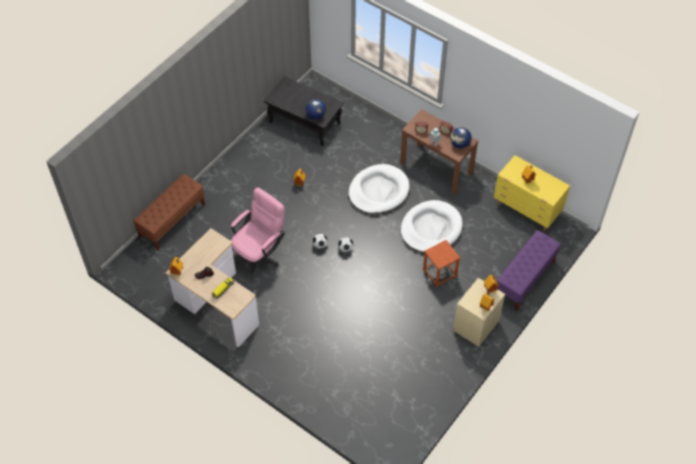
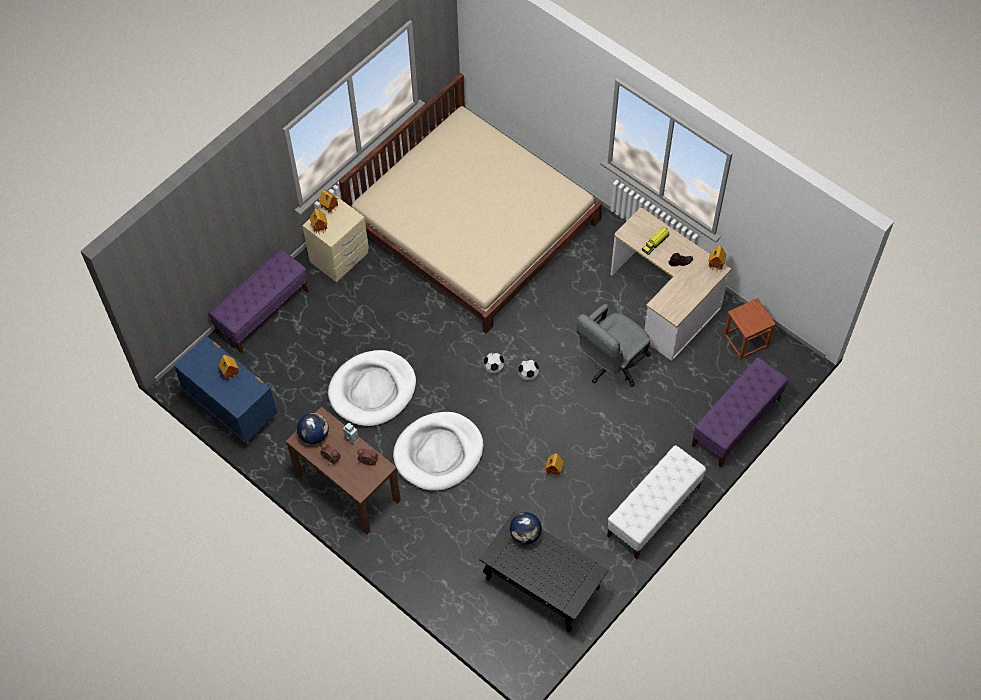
camera: 175 degrees left, 5 degrees up
(172, 221) = (736, 423): brown bench -> purple bench
(233, 164) = (653, 512): none -> white bench
(259, 255) = (611, 365): pink office chair -> grey office chair
(372, 360) = (473, 224): none -> beige bed
(440, 273) = (372, 326): brown stool -> brown stool (745, 341)
(527, 210) = (232, 410): yellow dresser -> blue dresser

